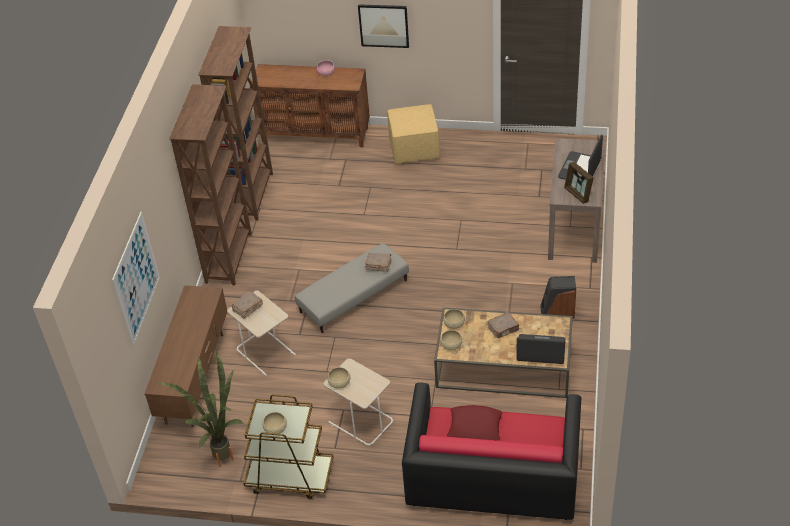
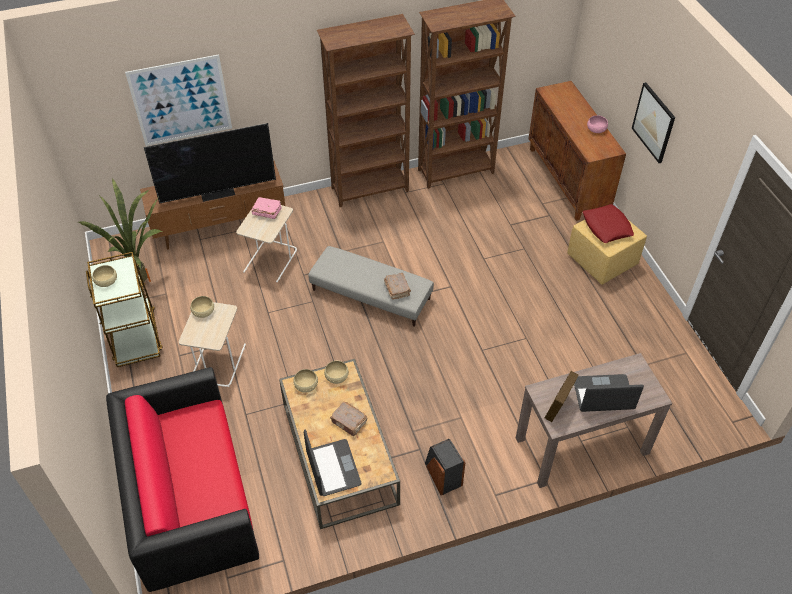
camera: 60 degrees right, 5 degrees up
(196, 335) = (218, 192): none -> television
(247, 308) = (266, 211): brown book -> pink book
(474, 428) = (200, 446): red pillow -> red pillow (606, 227)

